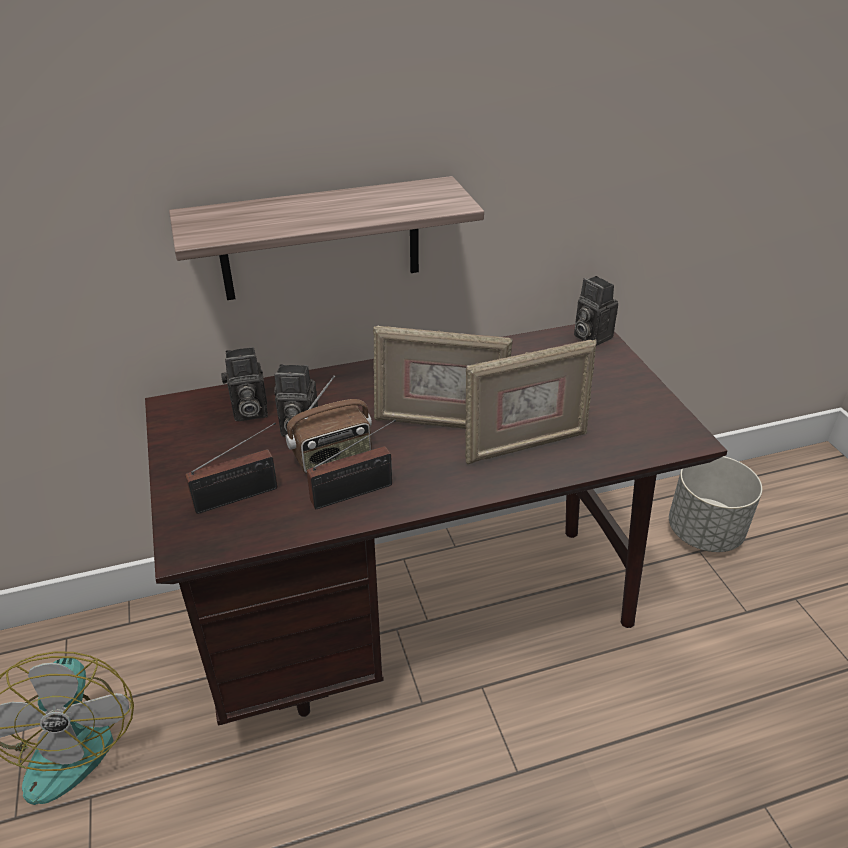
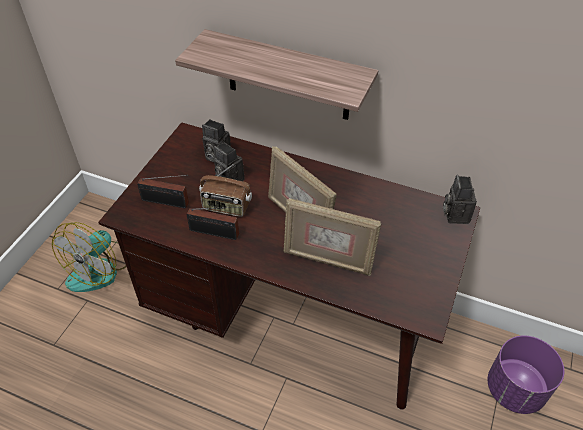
camera: 40 degrees right, 10 degrees up
(705, 532) = (515, 389): grey planter -> purple planter

